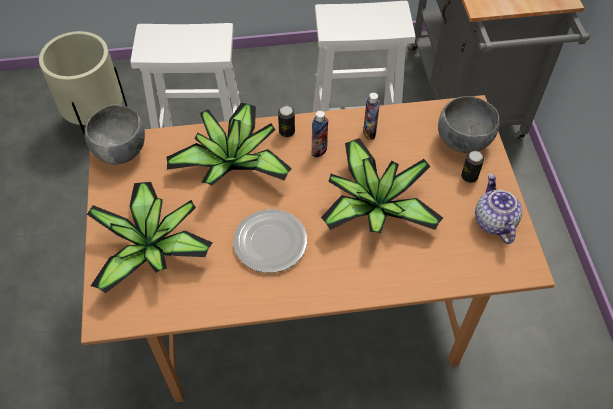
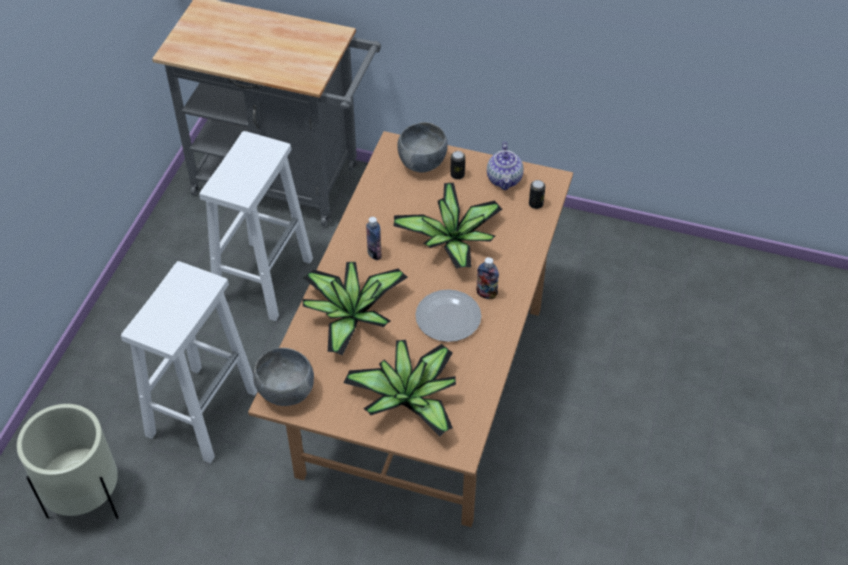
camera: 65 degrees left, 5 degrees down
(287, 131) = (340, 267): can -> can (536, 204)
(369, 132) = (376, 215): bottle -> bottle (486, 294)
(493, 221) = (505, 179): teapot -> teapot turned 105 degrees counterclockwise

